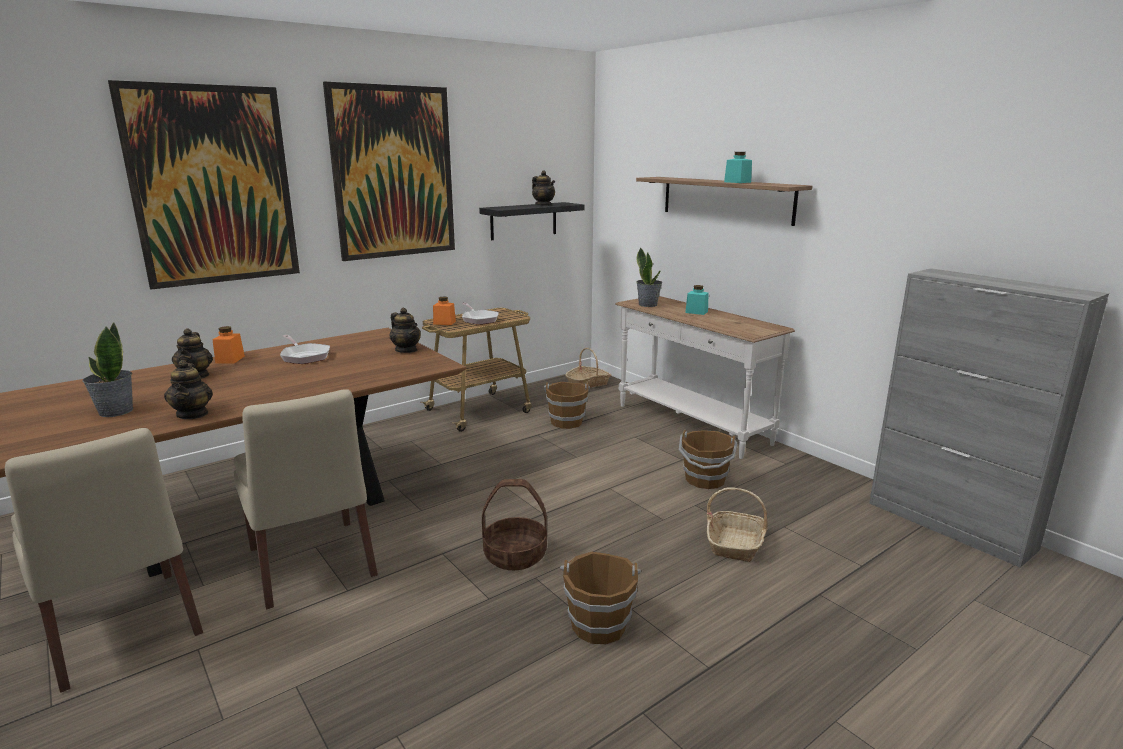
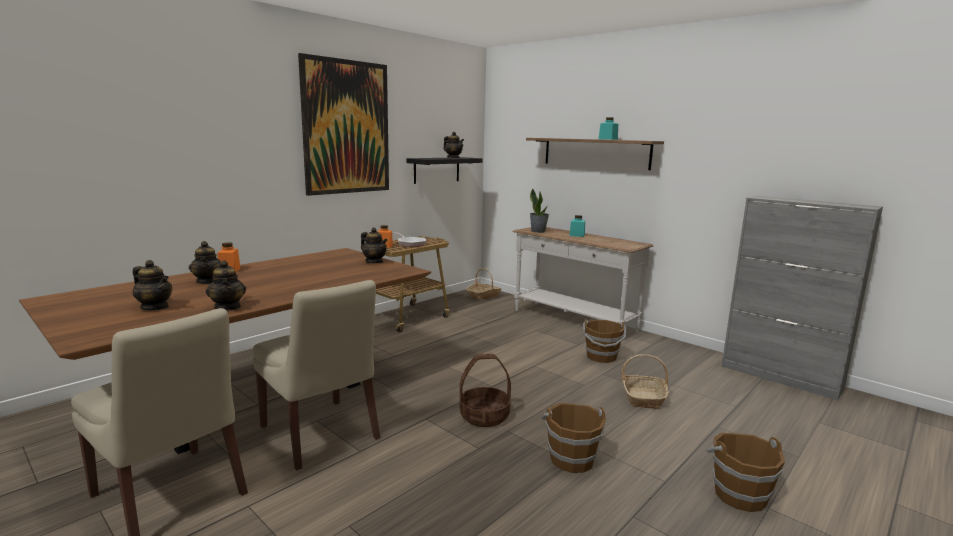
camera: 10 degrees left, 5 degrees down
(115, 411) = (155, 307): potted plant -> teapot
(213, 186) = (210, 130): picture -> none
(304, 356) = (292, 267): frying pan -> none
(566, 421) = (479, 322): brown bucket -> brown bucket (738, 494)

